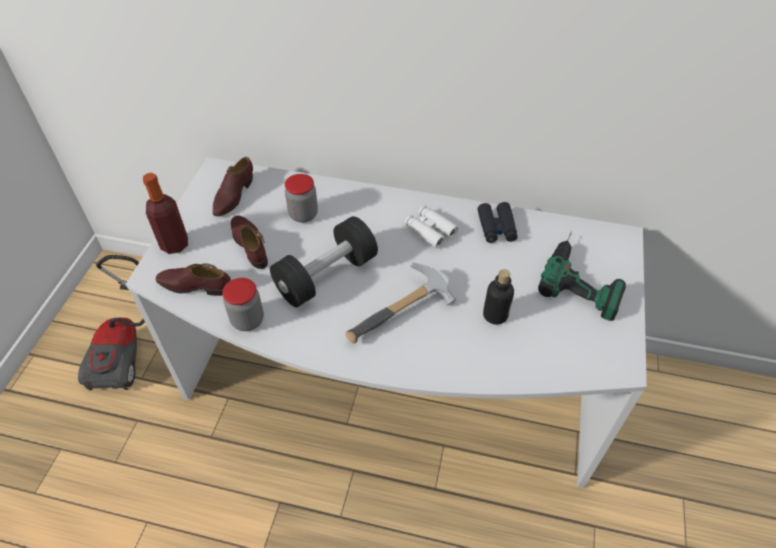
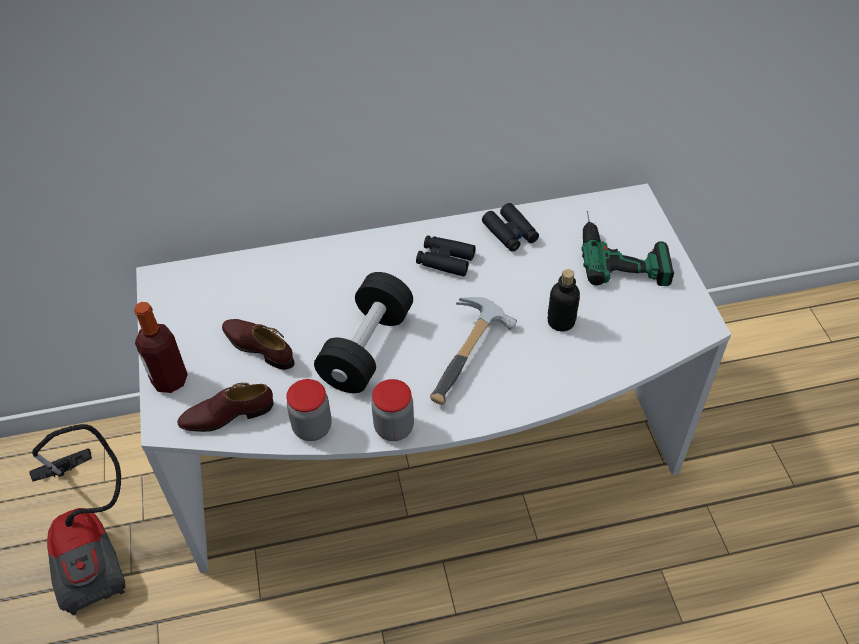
camera: 25 degrees left, 0 degrees up
(233, 195) = (201, 300): brown shoe -> none
(303, 214) = (297, 292): jar -> jar (394, 428)
(430, 230) = (445, 260): white binoculars -> black binoculars

